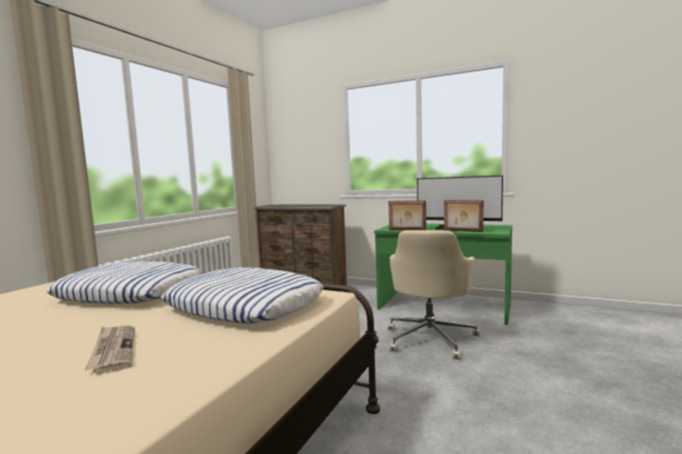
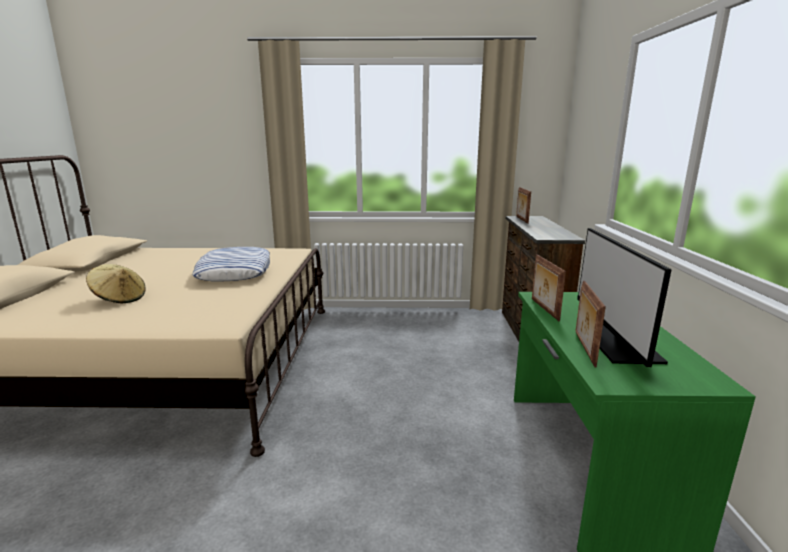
camera: 65 degrees right, 10 degrees up
(113, 350) = (119, 299): newspaper -> beige hat
(244, 305) = (198, 306): pillow -> none
(274, 206) = (521, 220): none -> picture frame
(430, 338) = (449, 465): beige office chair -> none

